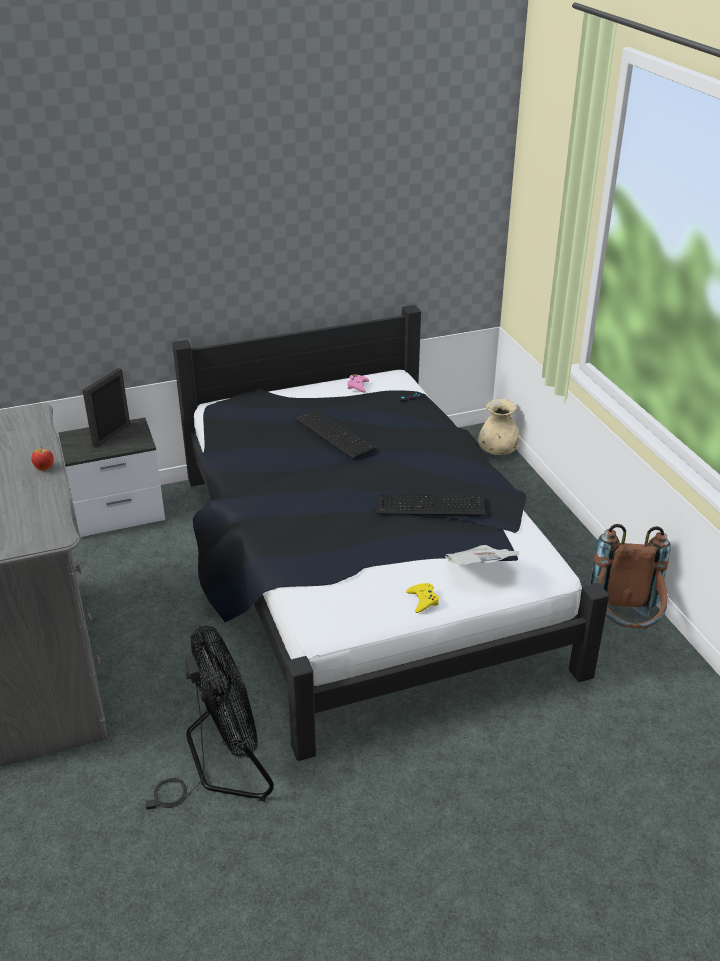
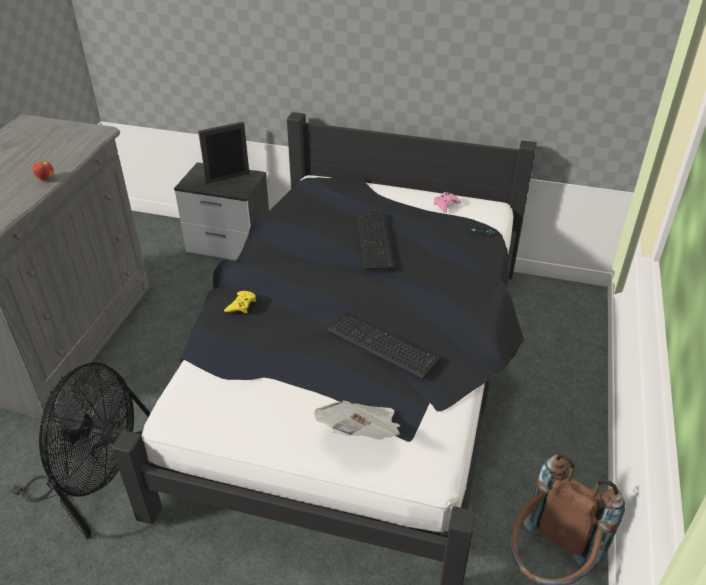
camera: 35 degrees right, 5 degrees up
(423, 600) = (279, 436): yellow game controller -> yellow game controller (241, 305)
(497, 451) = (586, 318): beige vase -> none

